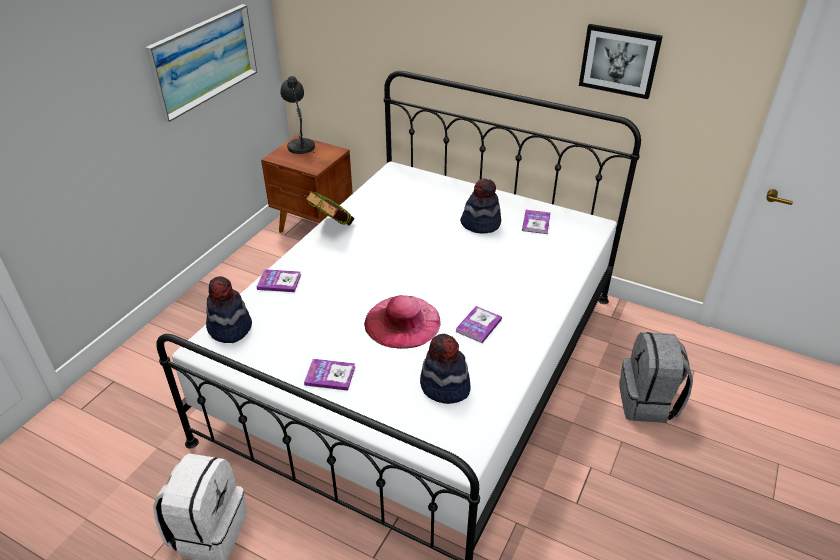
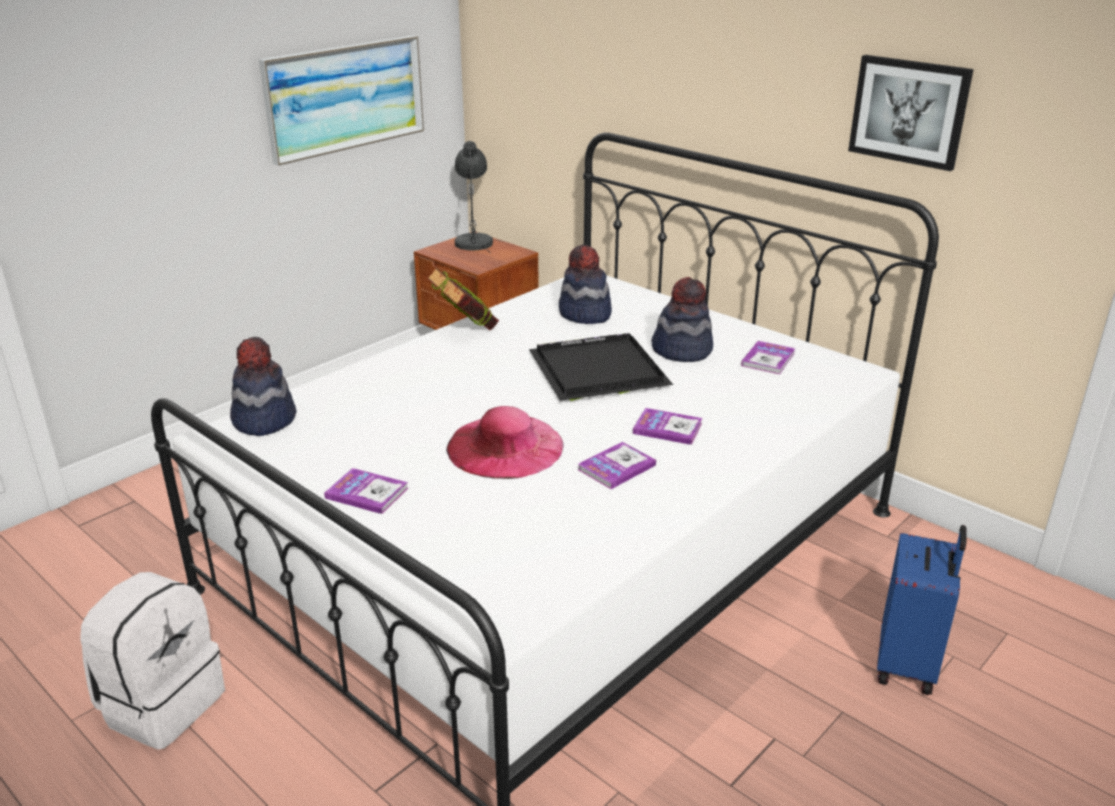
camera: 15 degrees right, 10 degrees down
(279, 282) = (359, 379): book -> book (667, 428)
(434, 250) = (597, 372): none -> black tray
(444, 387) = (525, 533): hat -> hat (584, 314)
(648, 402) = (908, 664): grey backpack -> blue suitcase

